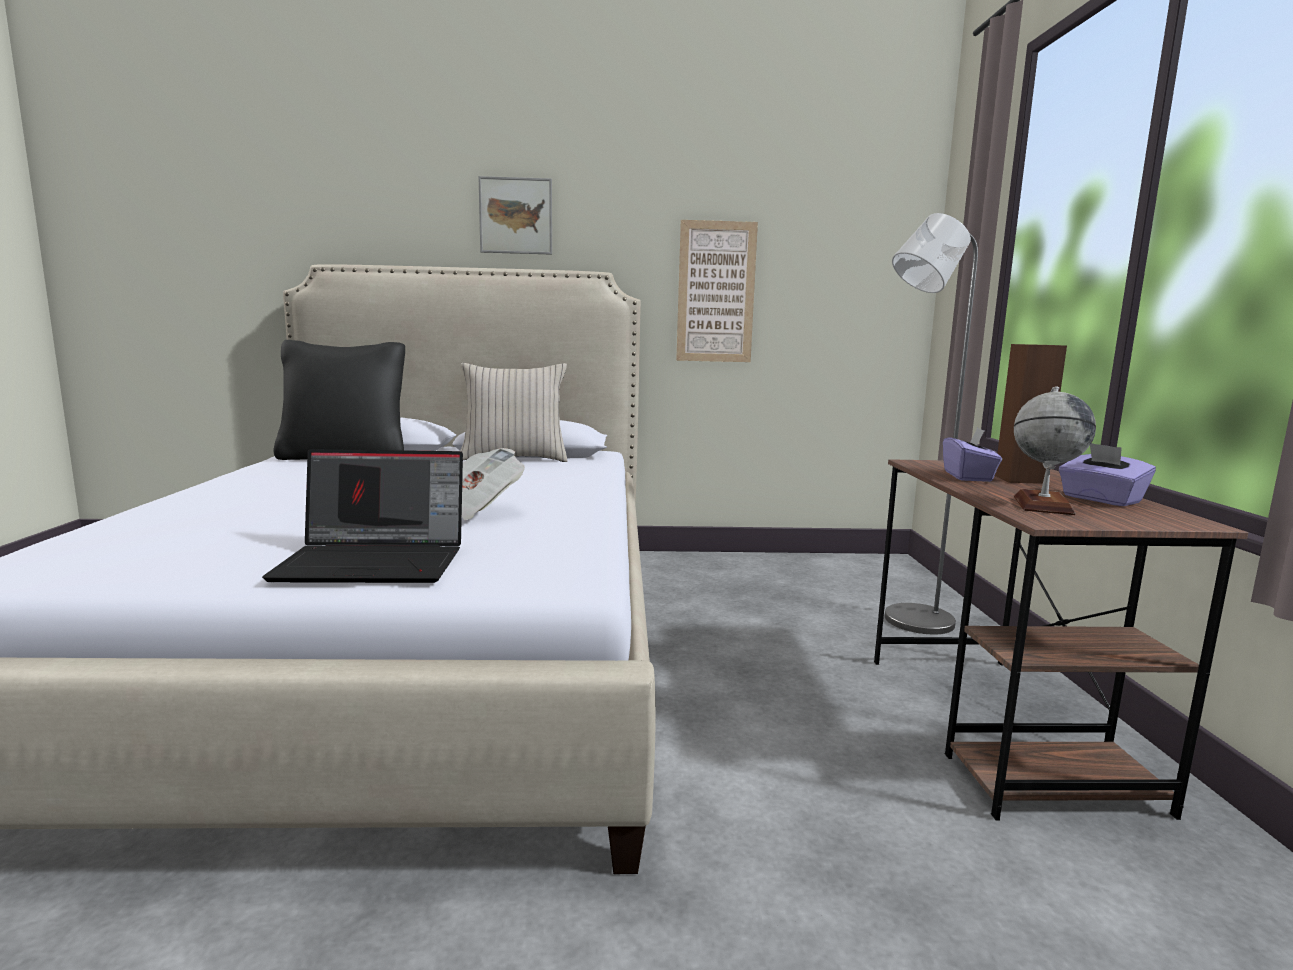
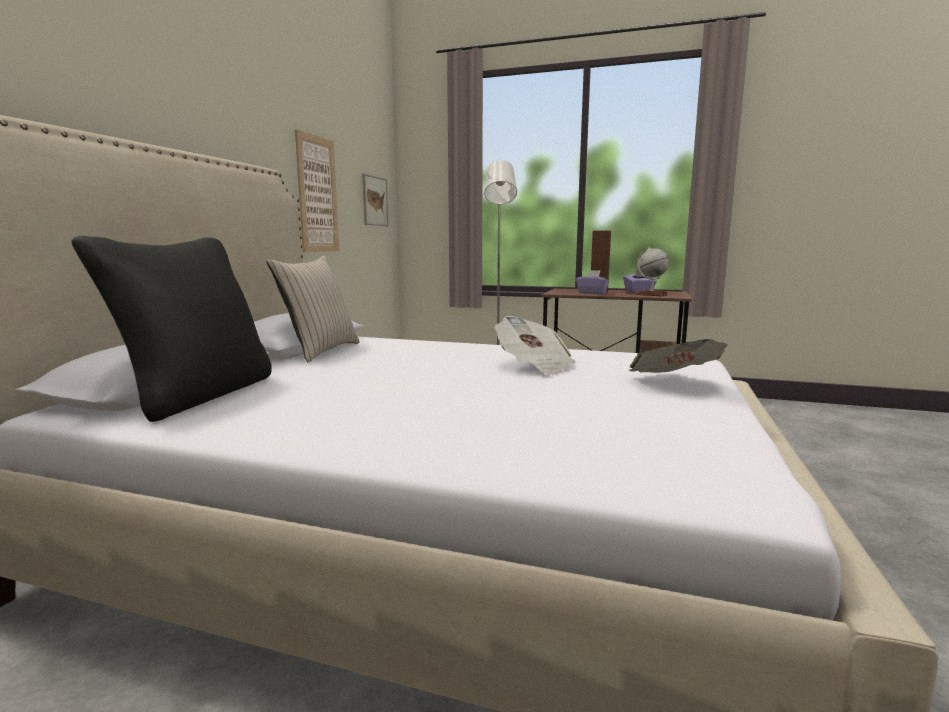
camera: 70 degrees left, 0 degrees up
(376, 562) = (673, 383): laptop -> newspaper
(516, 216) = (177, 93): picture -> picture (375, 201)

